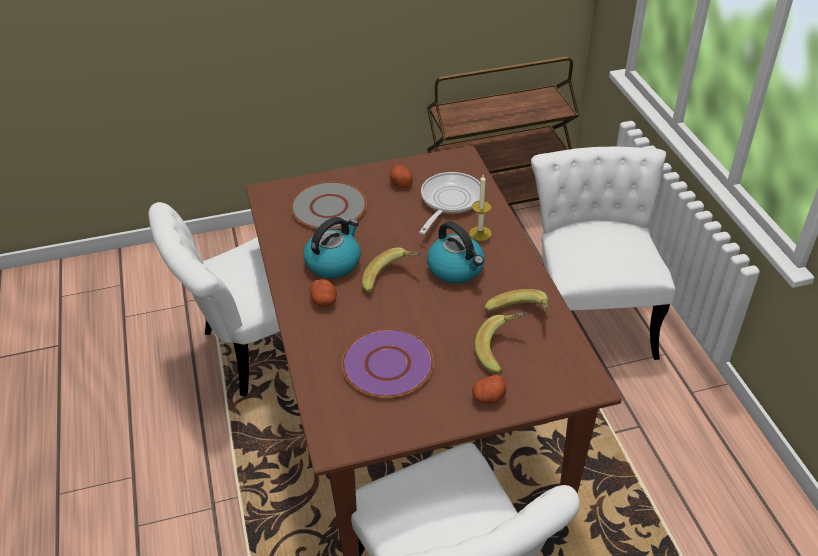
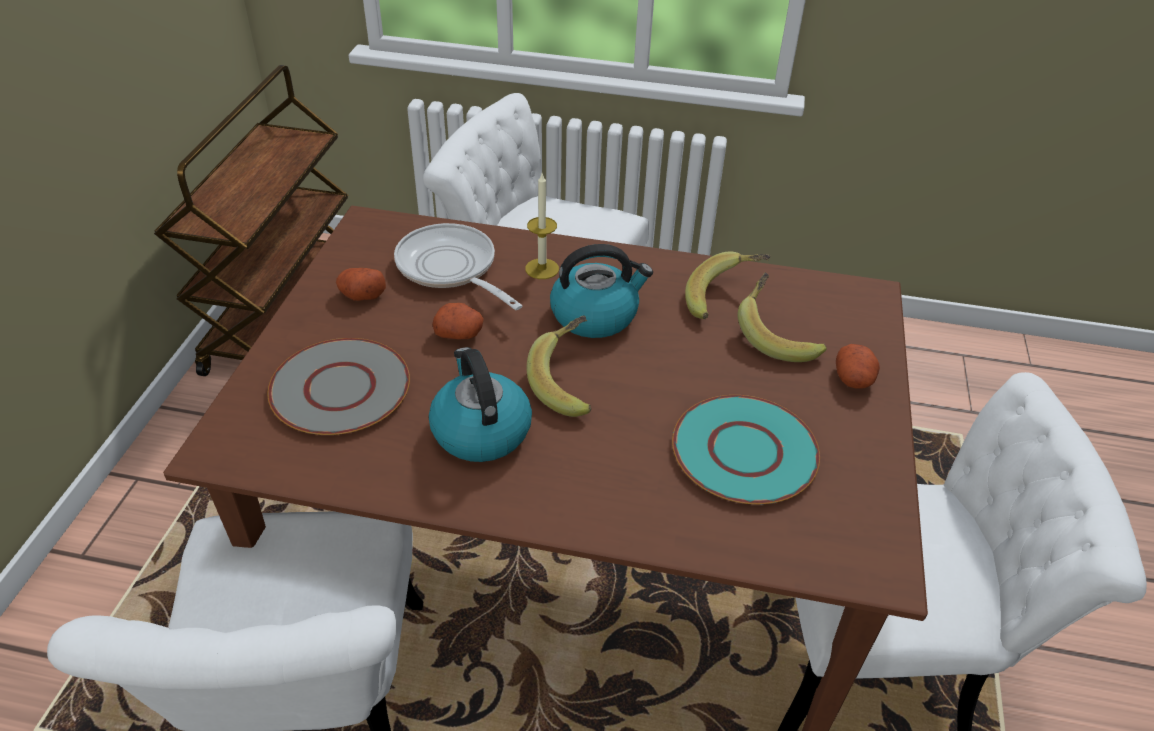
camera: 65 degrees left, 0 degrees up
(324, 301) = (561, 472): potato -> potato (460, 333)
(387, 365) = (745, 451): purple plate -> turquoise plate

